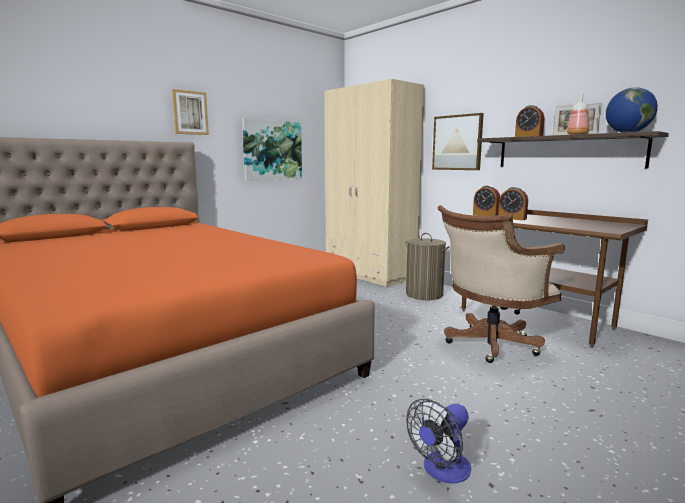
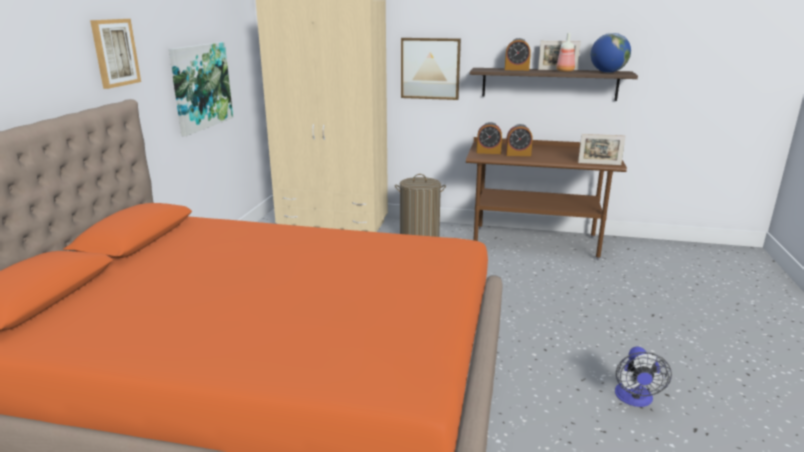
camera: 35 degrees left, 10 degrees up
(489, 345) = (536, 281): office chair -> none
(590, 229) = (599, 164): none -> picture frame

